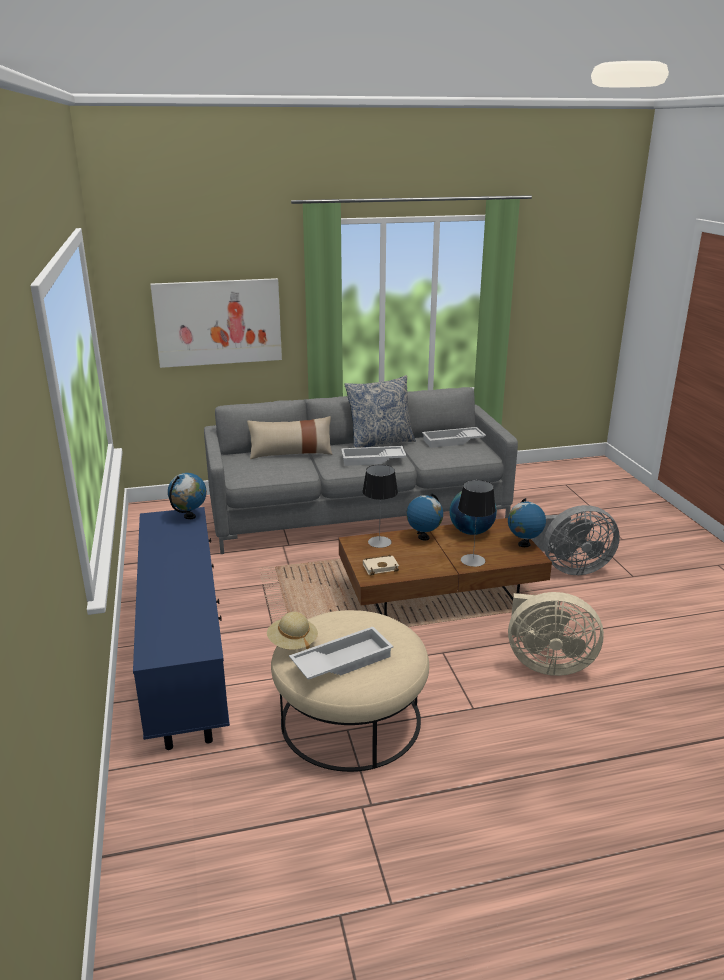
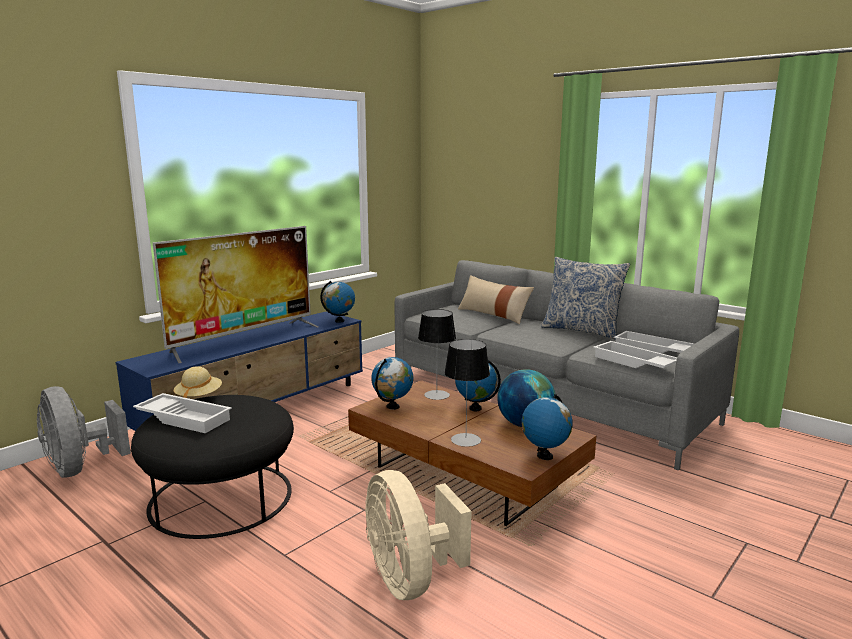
camera: 55 degrees right, 10 degrees down
(171, 578) = (244, 339): none -> television
(218, 322) = (494, 191): picture -> none
(350, 719) = (221, 497): beige ottoman -> black ottoman
(372, 460) = (537, 336): white tray -> white tray (633, 362)
(381, 567) = (393, 407): beige book -> globe
(570, 568) = (645, 540): grey fan -> grey fan (80, 468)

